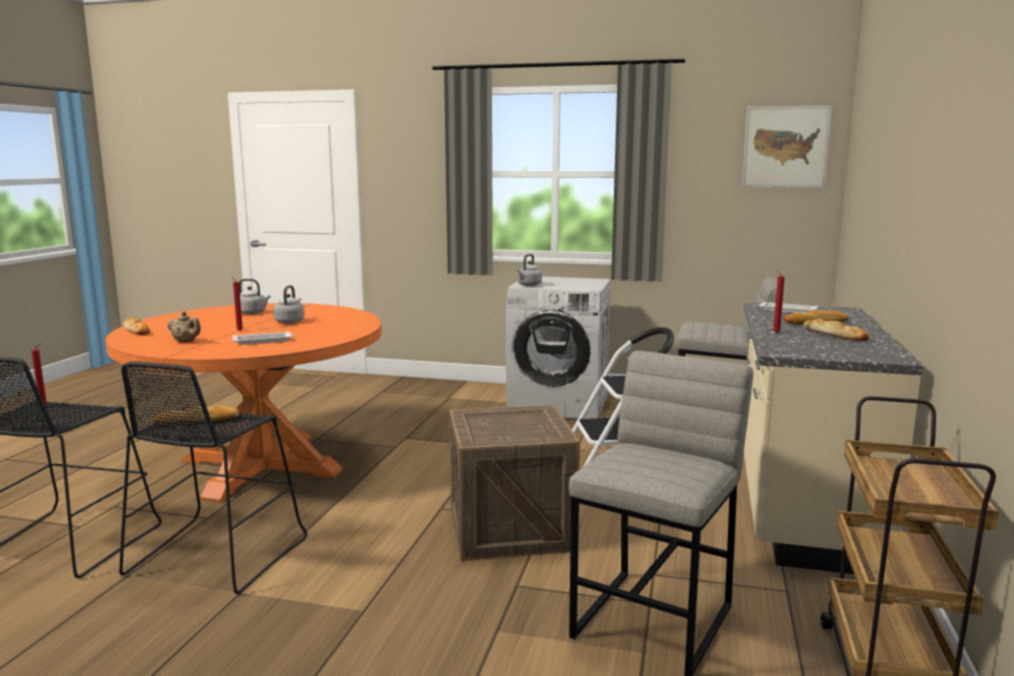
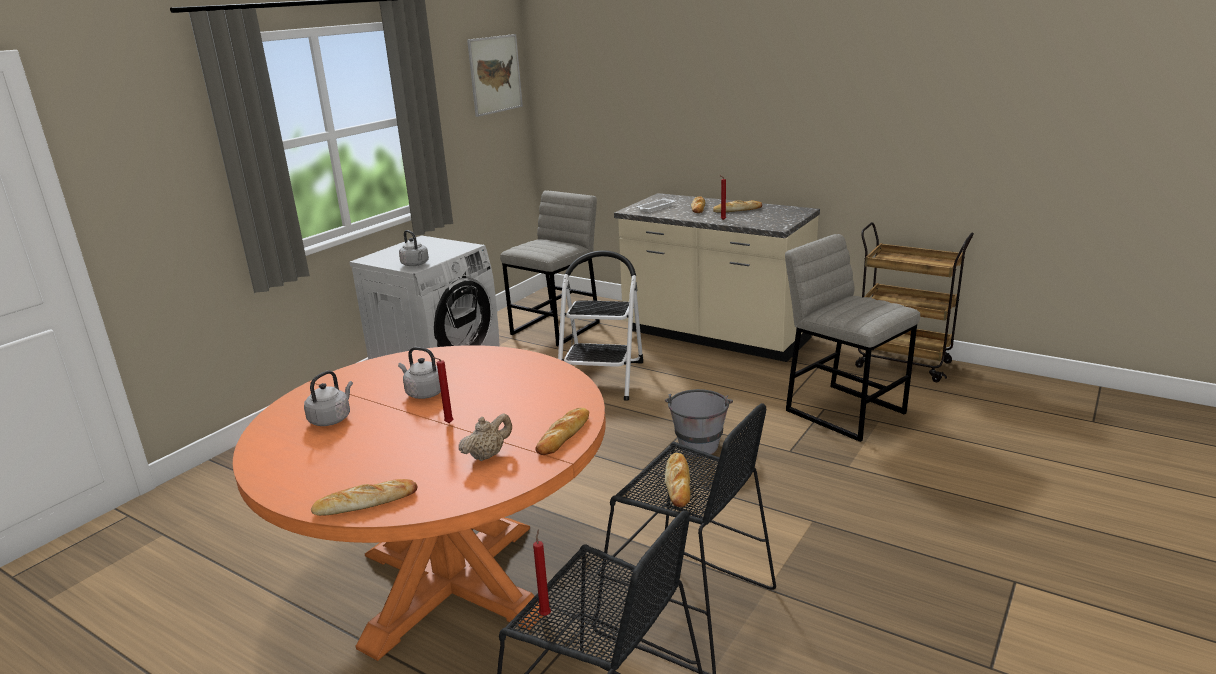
camera: 70 degrees left, 10 degrees up
(210, 352) = (564, 435): none -> bread
(263, 341) = (527, 406): white tray -> none
(510, 528) = (698, 442): crate -> grey bucket

